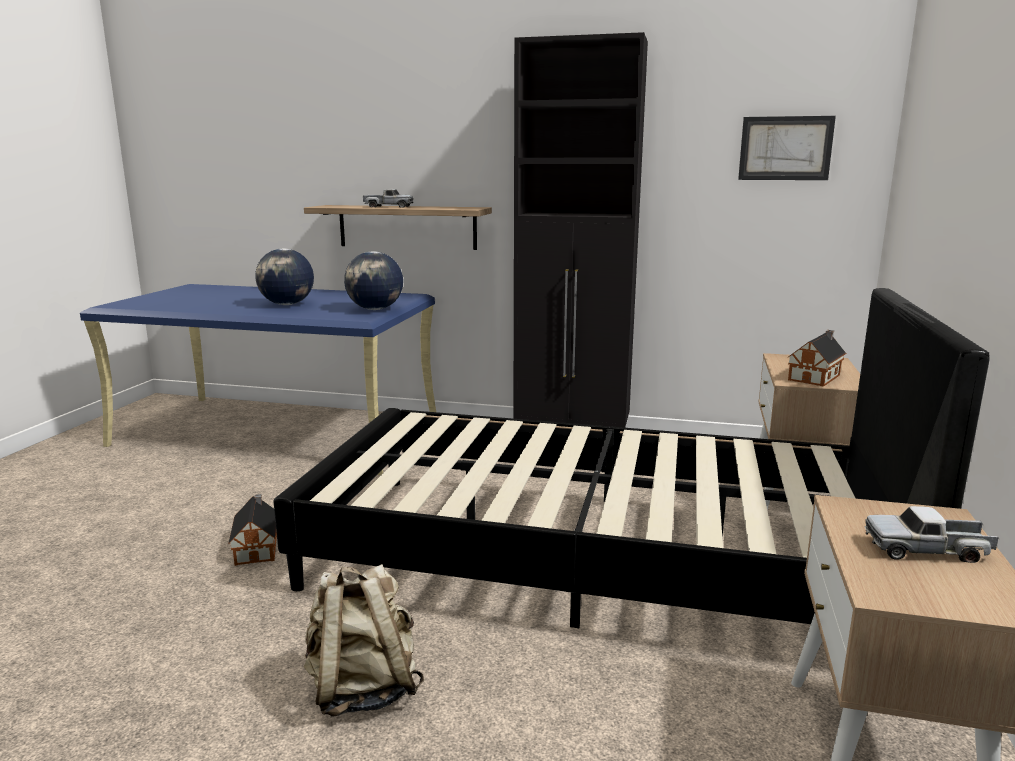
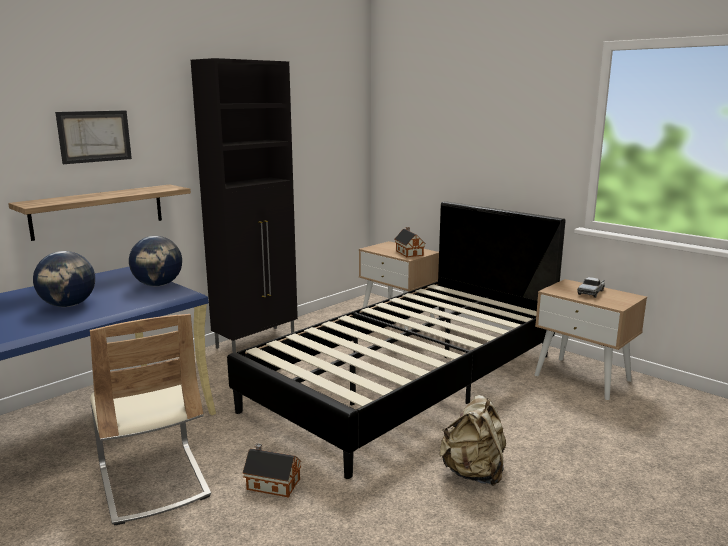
camera: 60 degrees left, 0 degrees up
(233, 492) = (153, 482): none -> beige chair
(388, 207) = (100, 196): toy truck -> none
(785, 148) = (330, 129): picture -> picture (94, 136)

